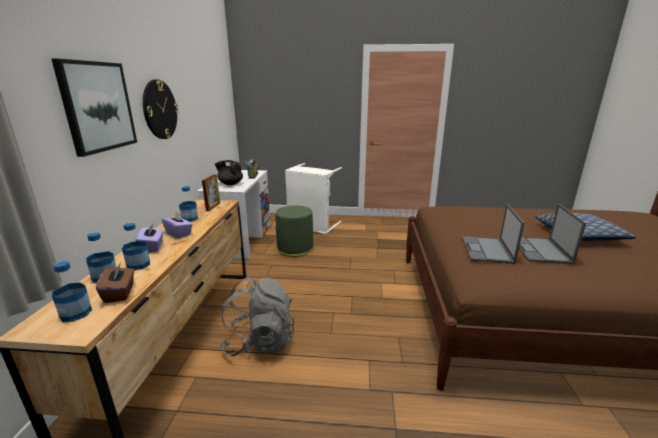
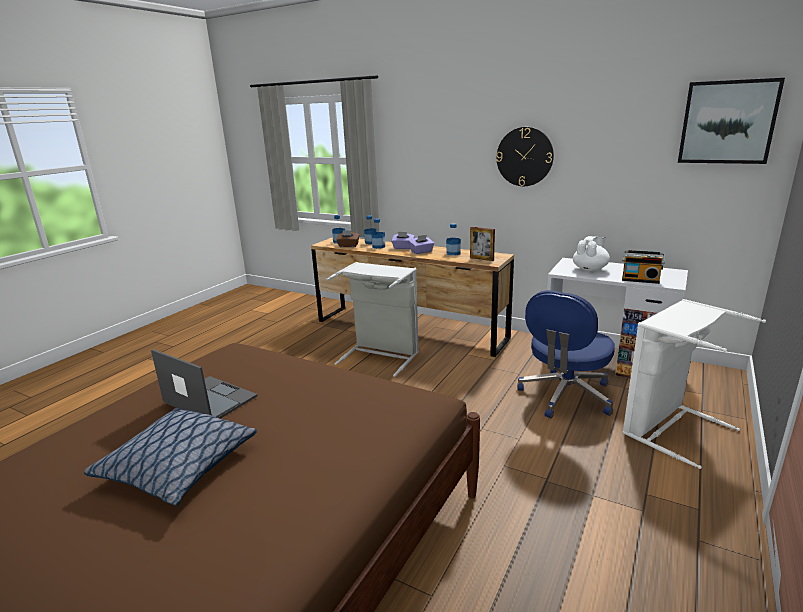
camera: 115 degrees right, 0 degrees up
(97, 107) = (446, 148): picture -> picture (727, 122)
(230, 184) = (590, 269): black teapot -> white teapot
(259, 342) = (381, 355): grey backpack -> grey laundry basket
(295, 248) = (565, 396): green ottoman -> blue office chair
(487, 250) = (259, 367): laptop -> none

